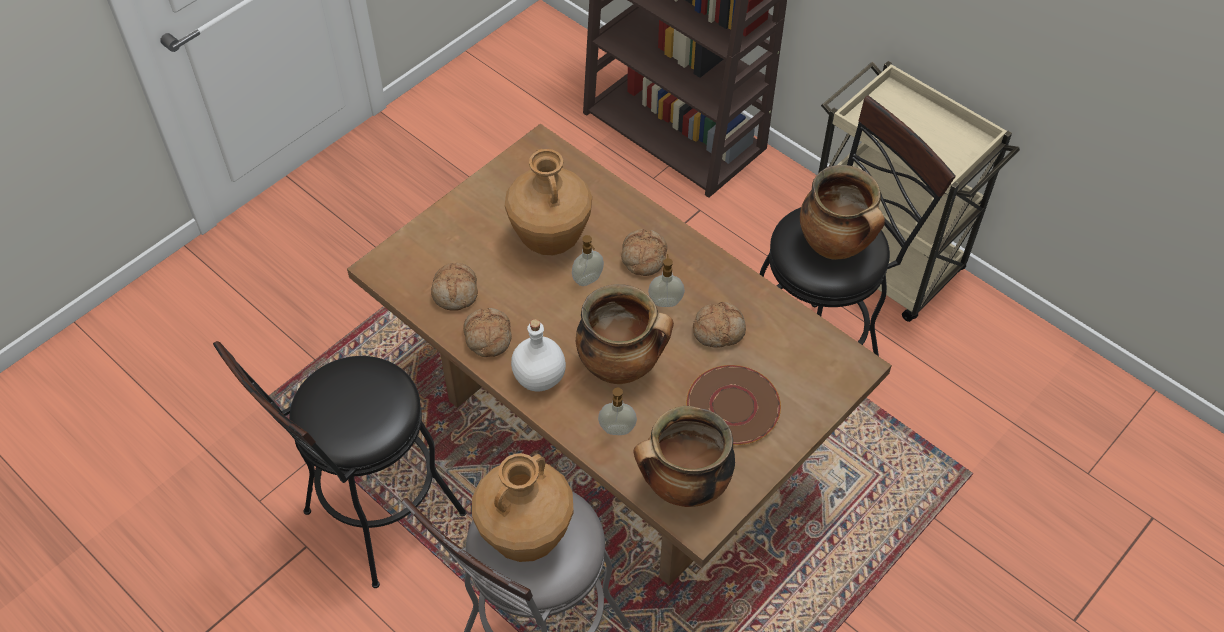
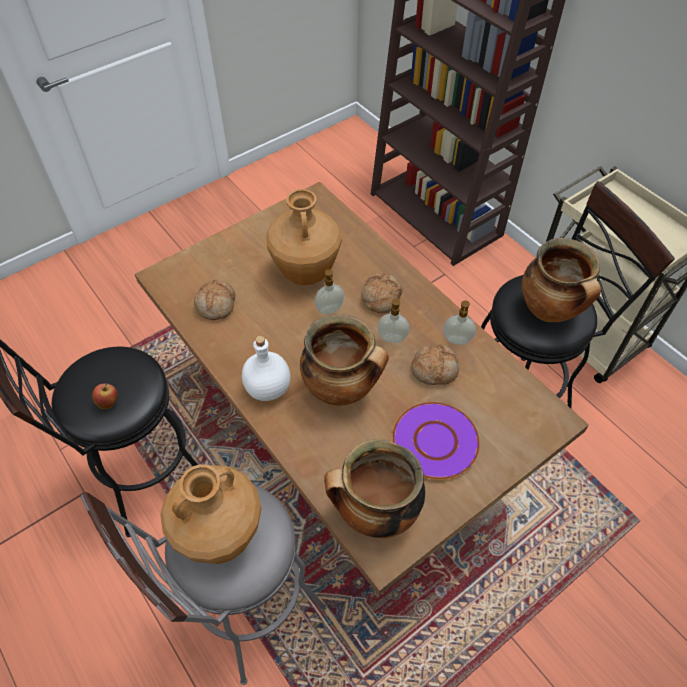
camera: 10 degrees right, 0 degrees up
(361, 420) = (108, 402): none -> apple
(487, 337) = (232, 346): bread -> none
(617, 430) = (325, 447): soap dispenser -> soap dispenser (457, 341)
(733, 406) = (435, 441): brown plate -> purple plate

